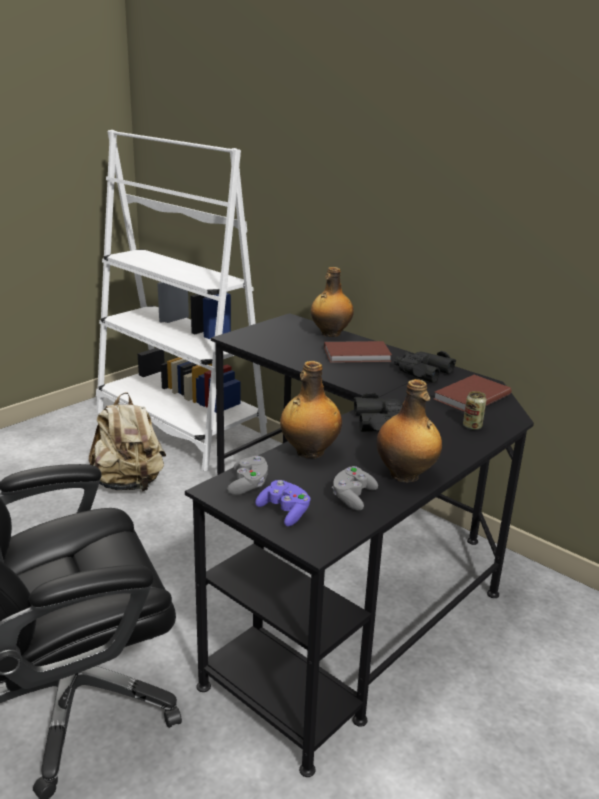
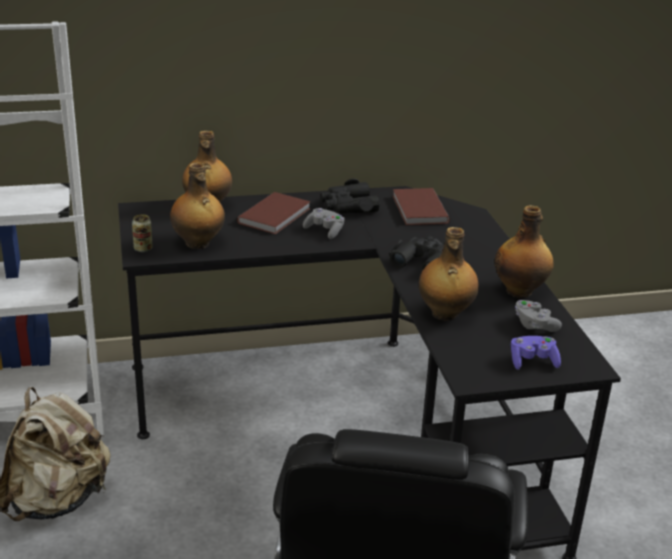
camera: 55 degrees left, 5 degrees up
(248, 485) = (475, 362): grey game controller -> grey game controller (325, 231)
(274, 346) = (198, 243): none -> bottle
(472, 426) = (469, 232): can -> can (143, 249)

